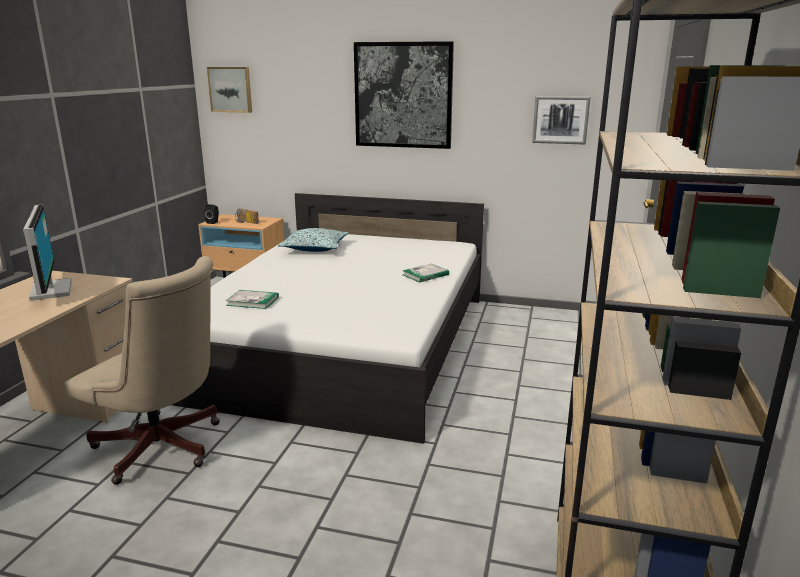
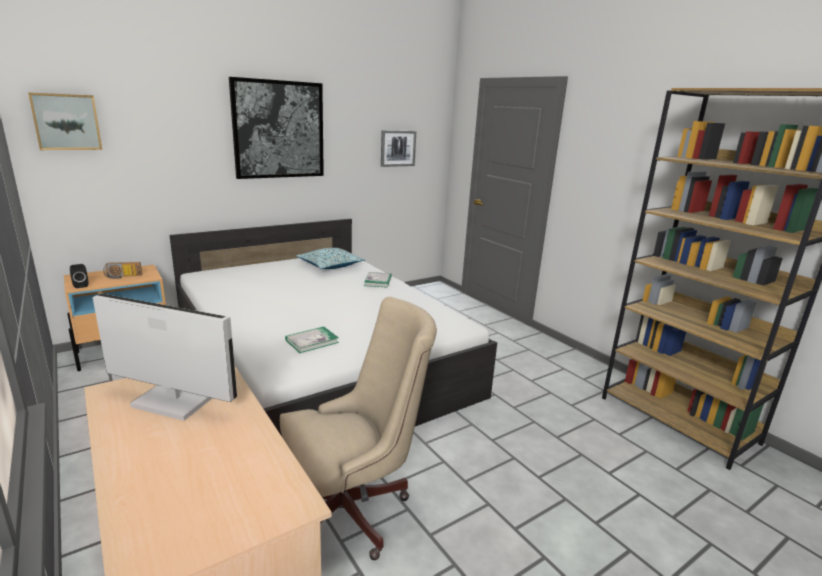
camera: 50 degrees left, 0 degrees up
(315, 248) = (245, 284): pillow -> pillow (330, 265)

